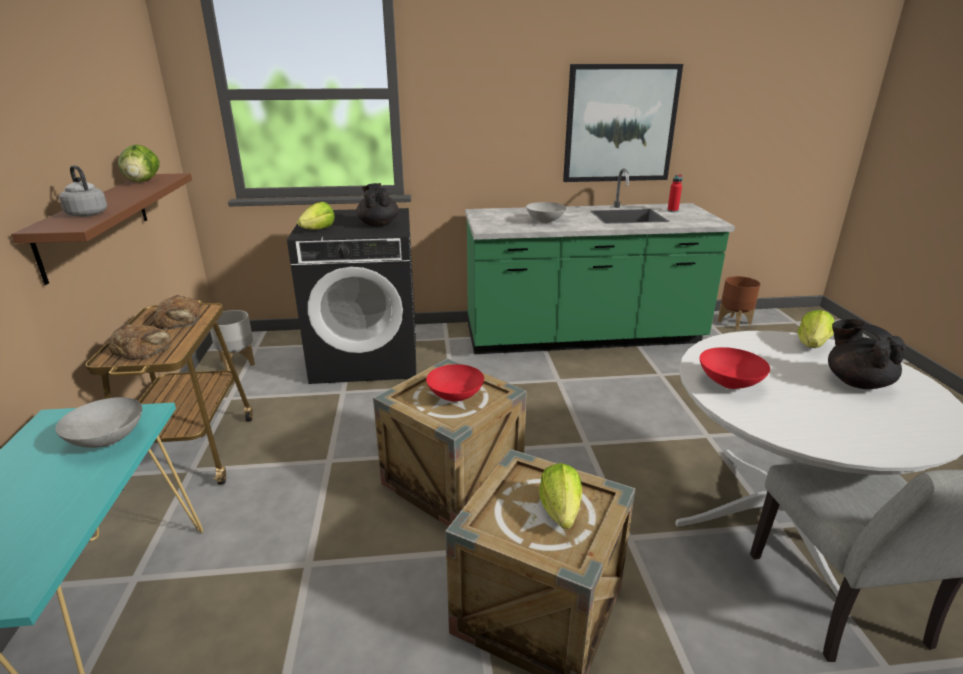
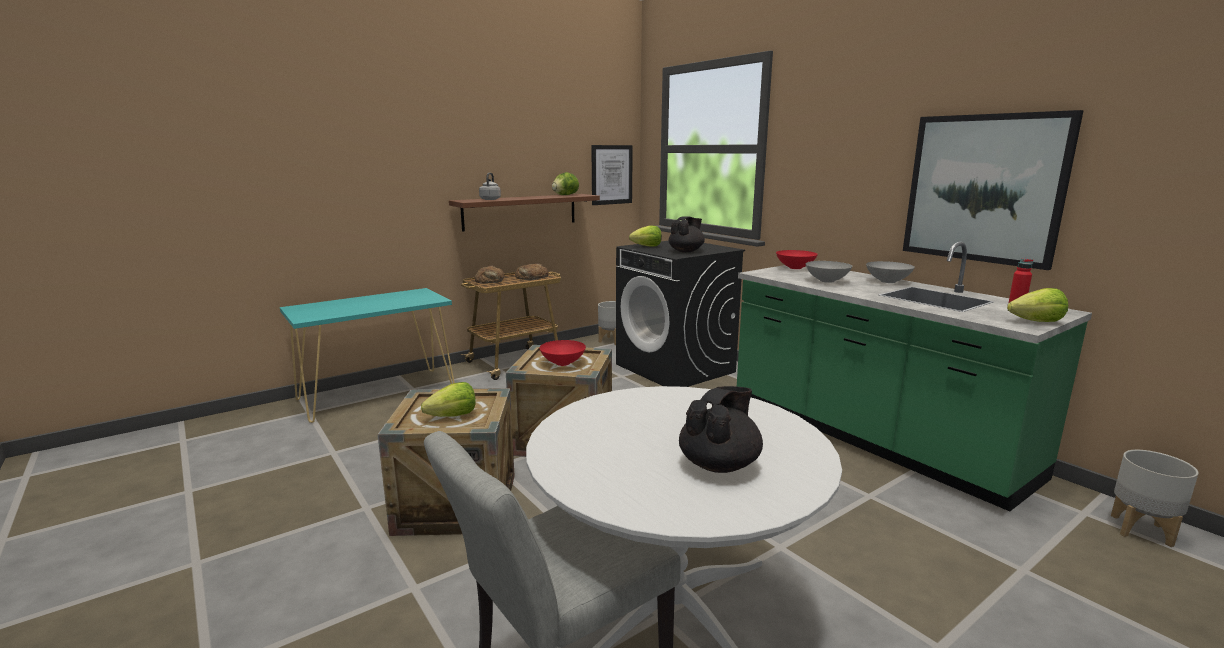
camera: 60 degrees right, 10 degrees down
(106, 440) = (409, 301): grey bowl -> grey bowl (887, 281)
(157, 138) = (611, 174): none -> picture
(729, 384) = (628, 407): red bowl -> red bowl (794, 268)
(734, 322) = (1141, 530): brown planter -> grey planter
(812, 345) = (792, 439): lettuce -> lettuce (1036, 322)

